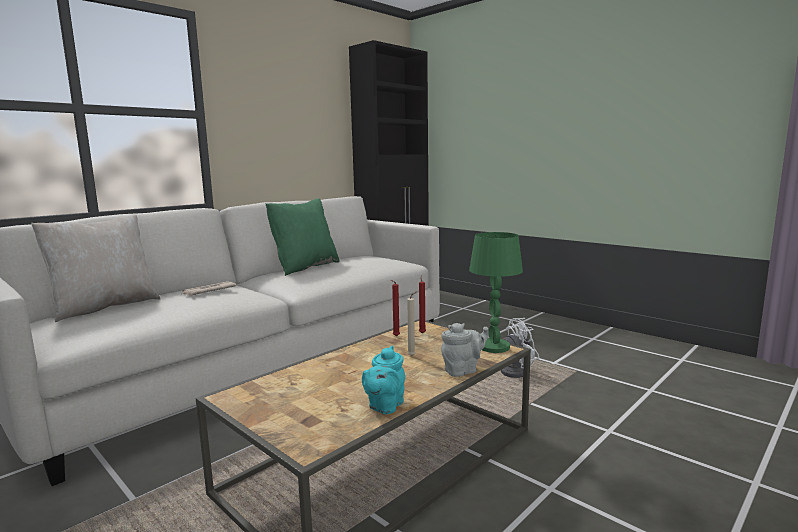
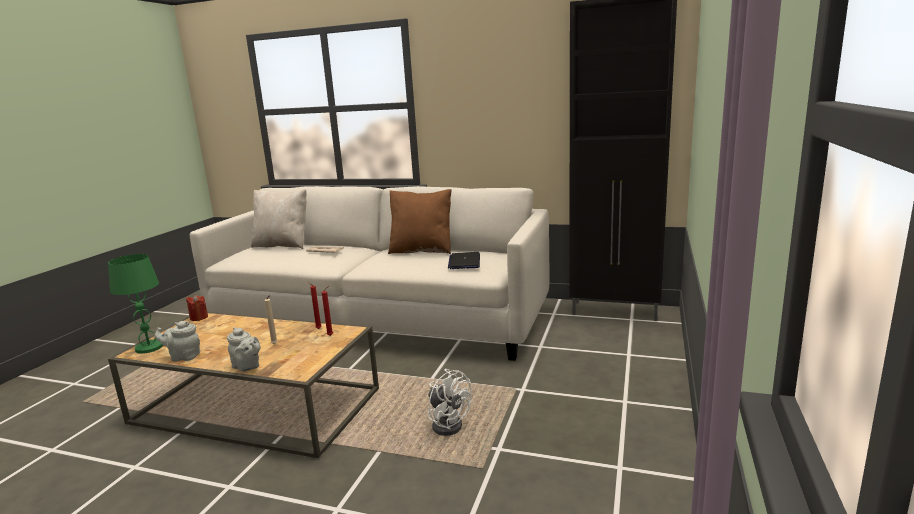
camera: 65 degrees right, 5 degrees up
(232, 397) = (199, 317): none -> red candle
(304, 267) = (422, 251): green pillow -> brown pillow
(373, 261) = (464, 262): none -> laptop
(384, 406) = (183, 357): turquoise teapot -> grey teapot
(493, 347) = (305, 368): green table lamp -> green table lamp (149, 347)

